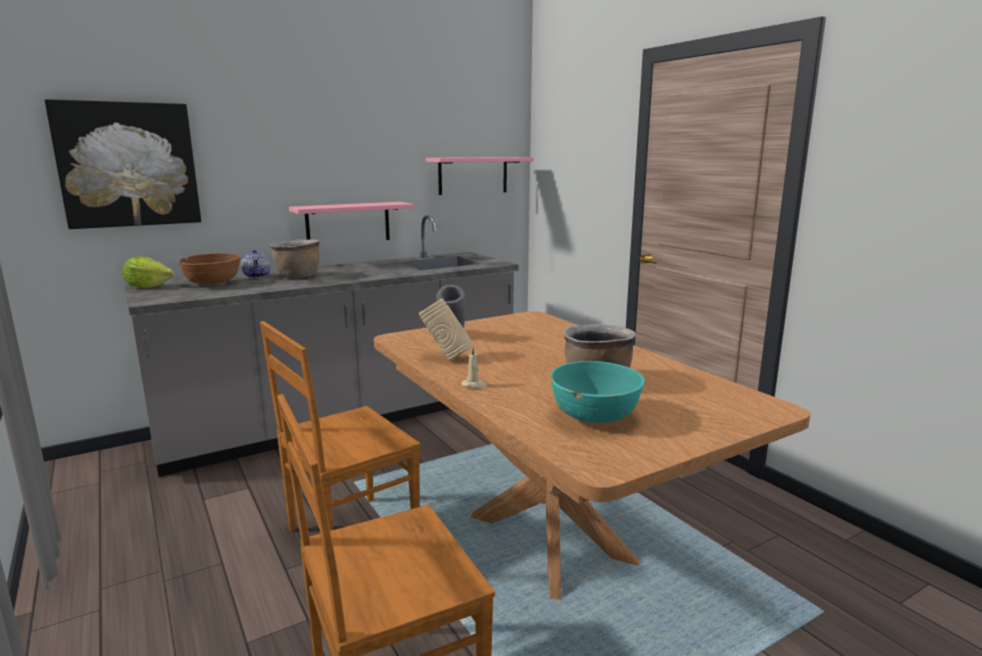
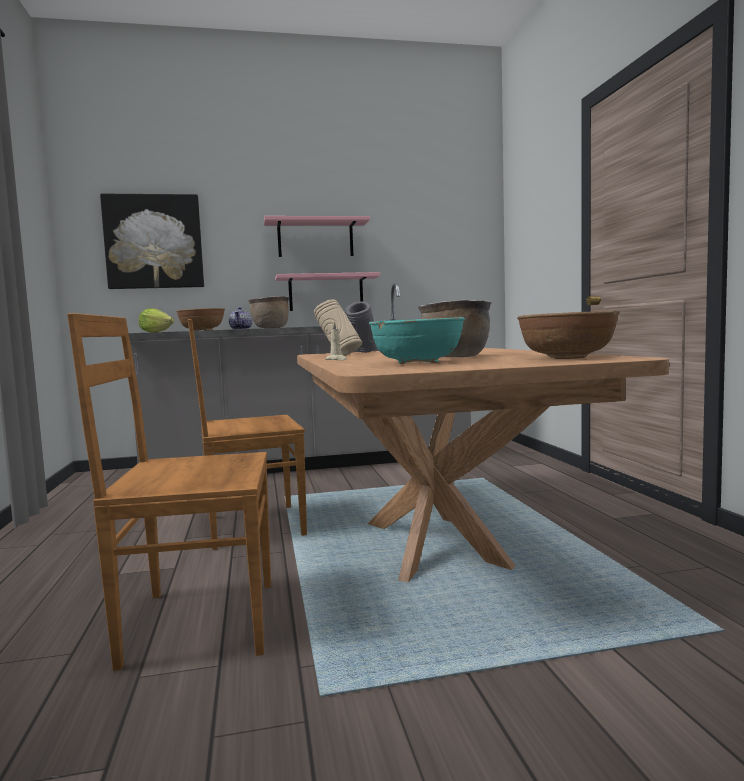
camera: 20 degrees right, 10 degrees down
(473, 175) = (444, 253): pink shelf -> pink shelf (315, 239)
(717, 400) = (566, 357): none -> brown bowl

